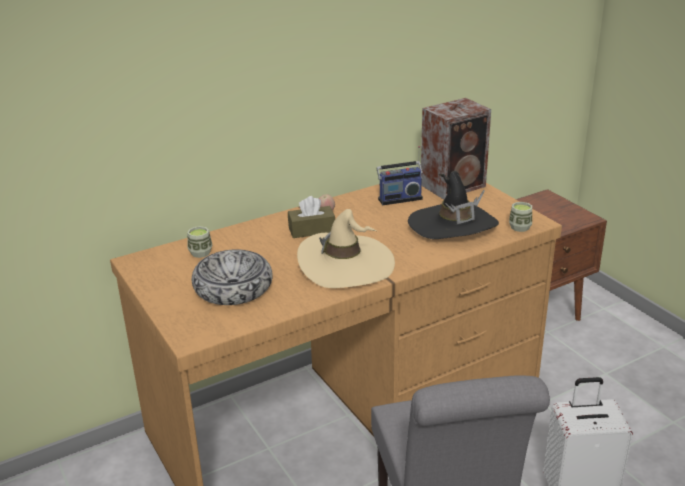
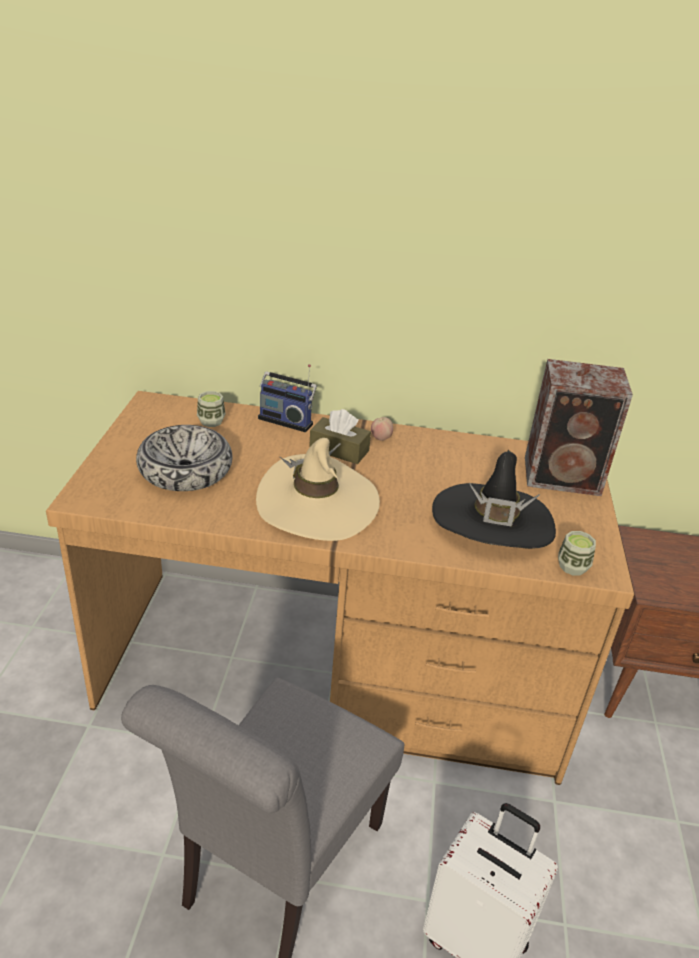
camera: 35 degrees right, 5 degrees up
(399, 198) = (478, 461): radio -> radio (286, 420)

